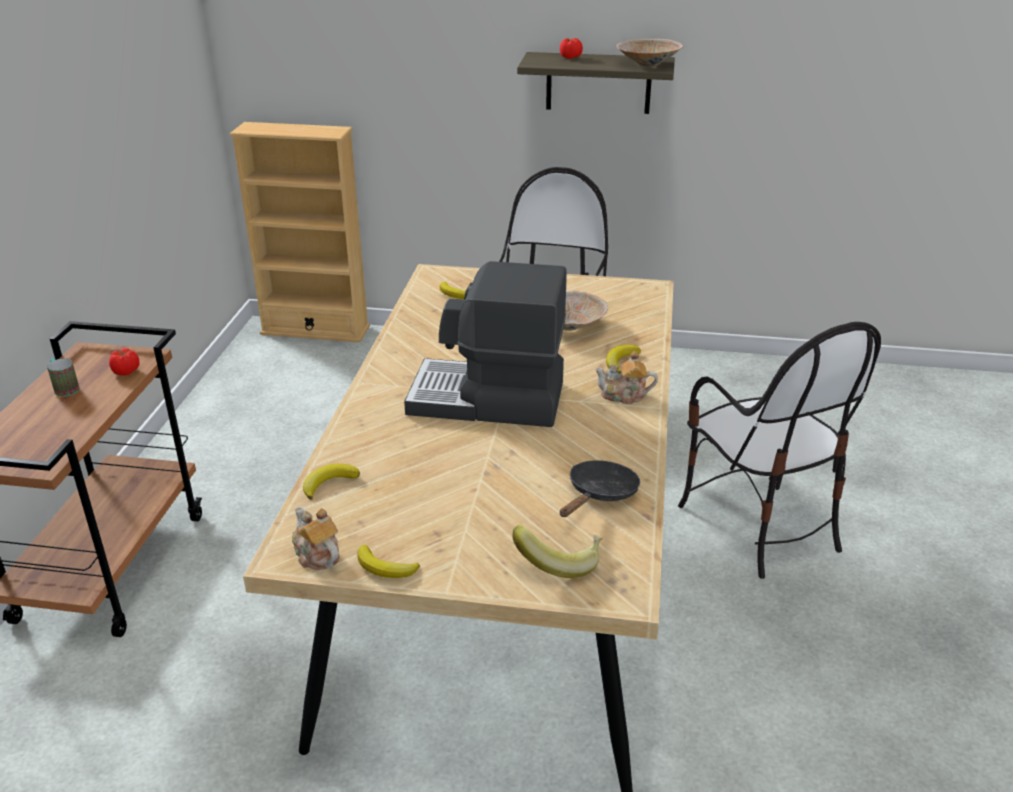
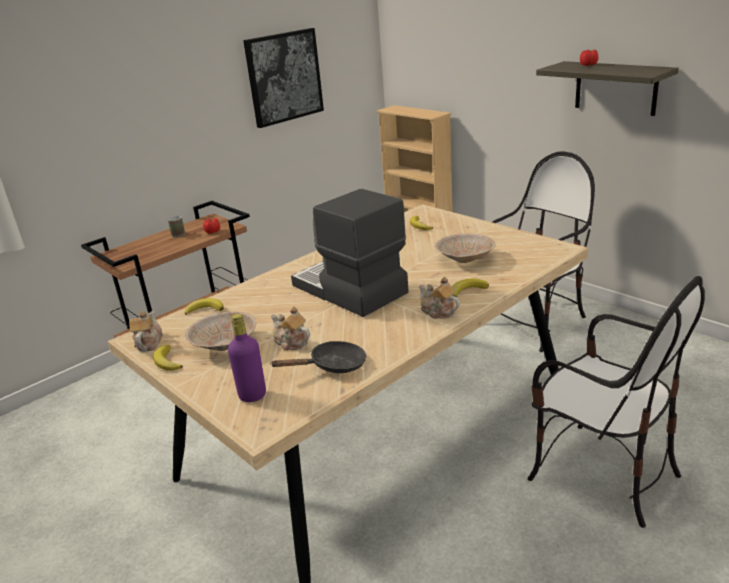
camera: 40 degrees right, 5 degrees down
(119, 98) = (284, 77): none -> picture
(512, 485) = (291, 342): none -> teapot
(559, 561) = (252, 395): banana -> purple bottle
(646, 64) = (641, 71): beige bowl -> beige bowl (224, 345)
(758, 525) = (602, 474): chair -> chair turned 60 degrees counterclockwise

